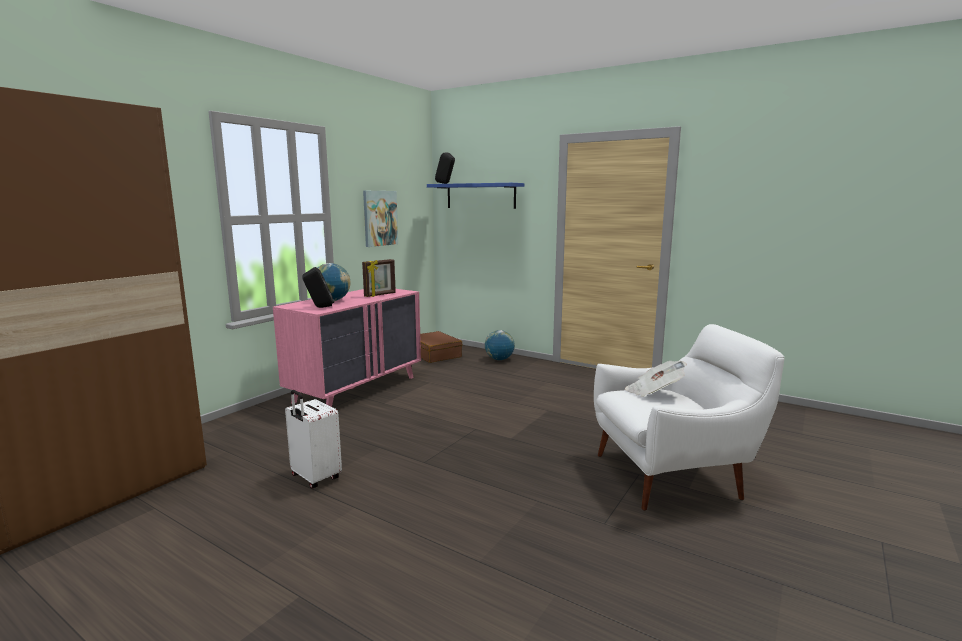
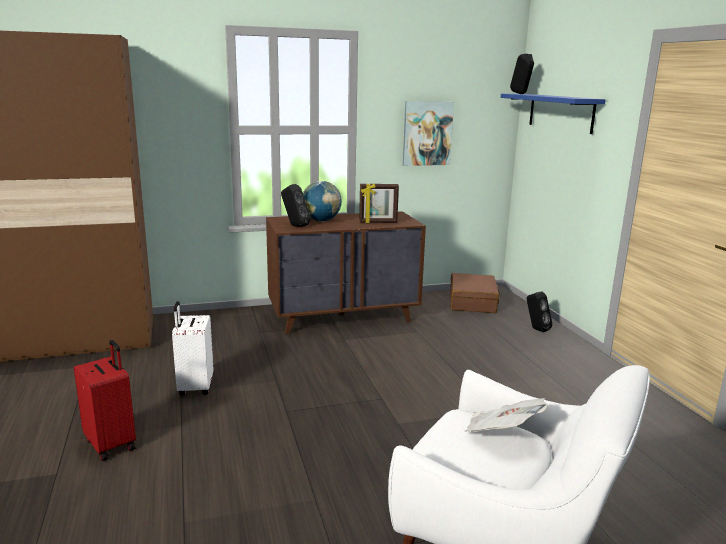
camera: 40 degrees right, 5 degrees up
(313, 549) = (112, 444): none -> red suitcase
(356, 389) = (344, 317): pink dresser -> brown dresser
(499, 359) = (536, 329): globe -> black speaker

